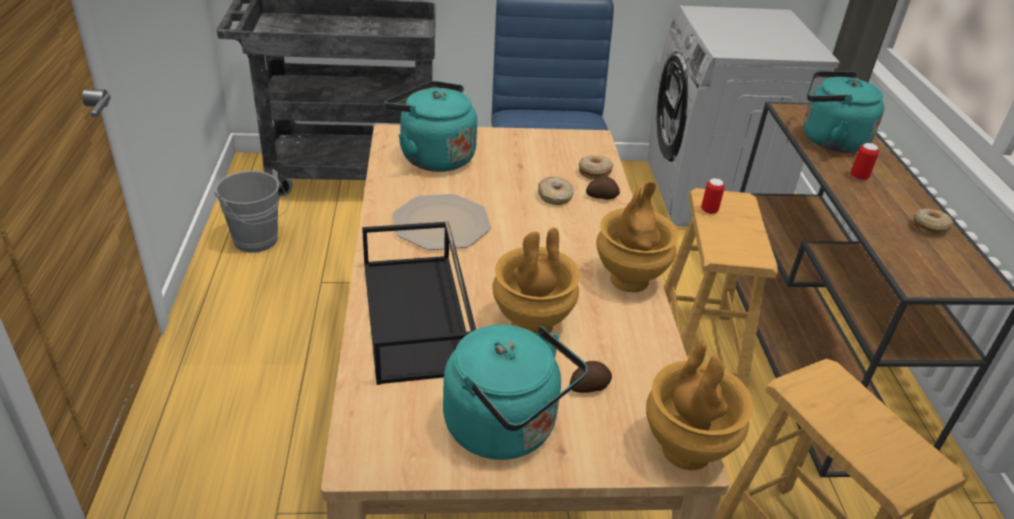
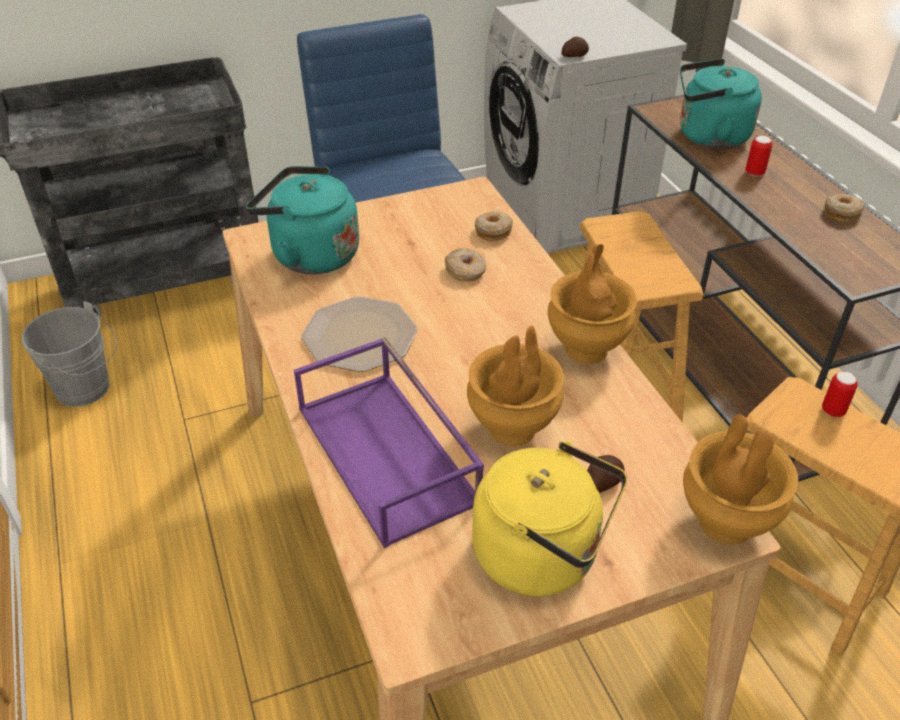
camera: 15 degrees left, 5 degrees up
(418, 317) = (389, 455): black tray -> purple tray
(506, 429) = (543, 556): turquoise kettle -> yellow kettle
(601, 196) = (513, 259): potato -> potato (574, 55)
(709, 210) = (610, 241): can -> can (833, 411)

